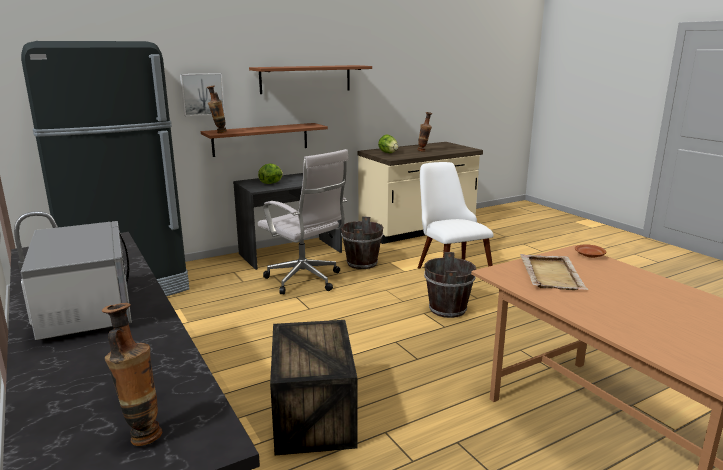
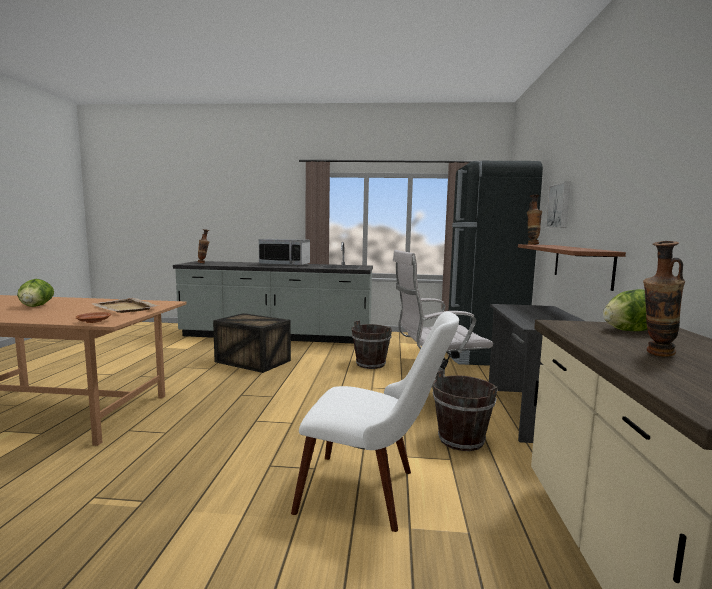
camera: 125 degrees right, 10 degrees down
(271, 183) = (529, 310): lettuce -> lettuce (36, 306)
(306, 79) = (627, 179): brown shelf -> none
(448, 309) = (277, 436): brown bucket -> brown bucket (370, 364)

